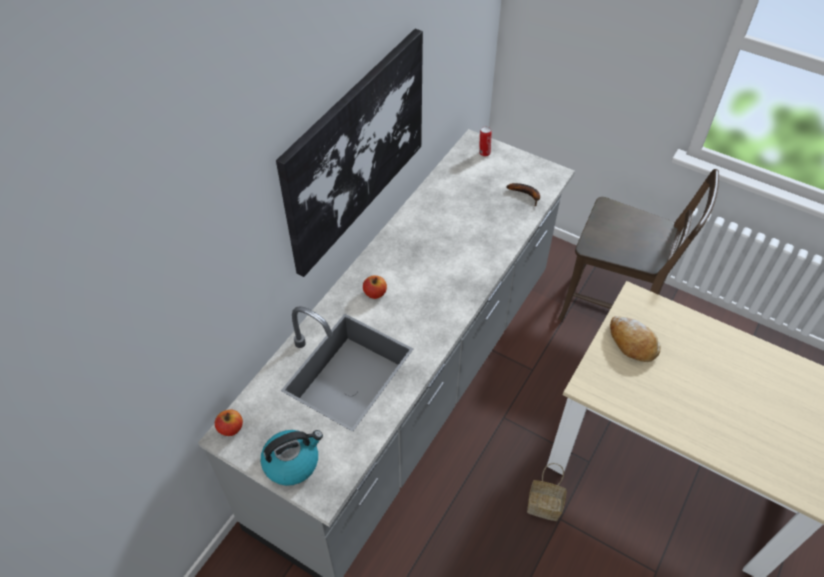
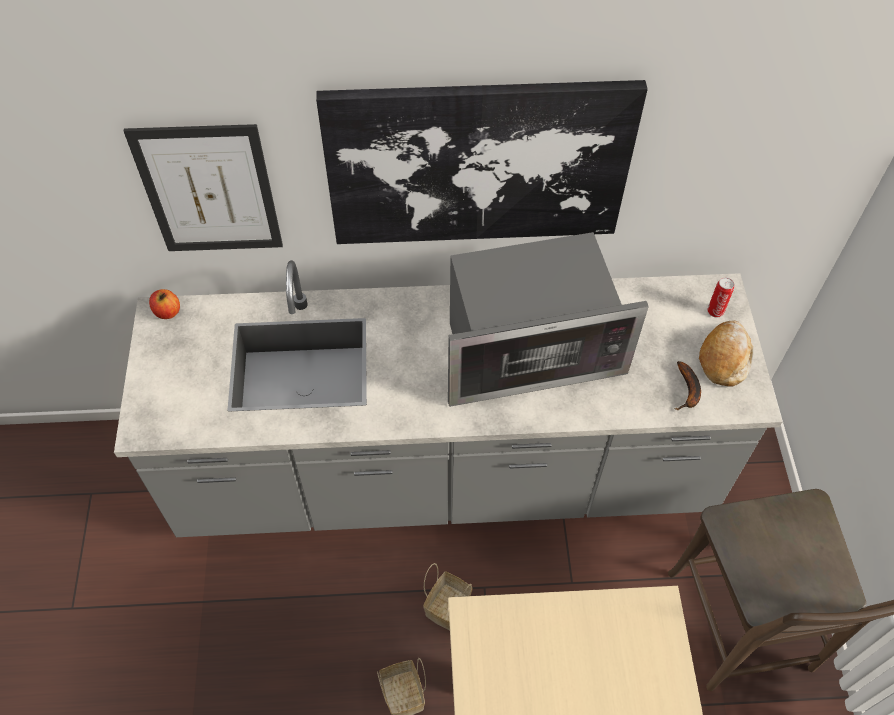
camera: 55 degrees right, 5 degrees up
(226, 301) = (209, 190): none -> picture
(292, 462) = (161, 382): kettle -> none
(375, 293) = (412, 328): apple -> none
(441, 247) = (527, 351): none -> microwave
(501, 445) = (447, 605): none -> basket
(632, 342) = (580, 641): bread -> bread (724, 358)

